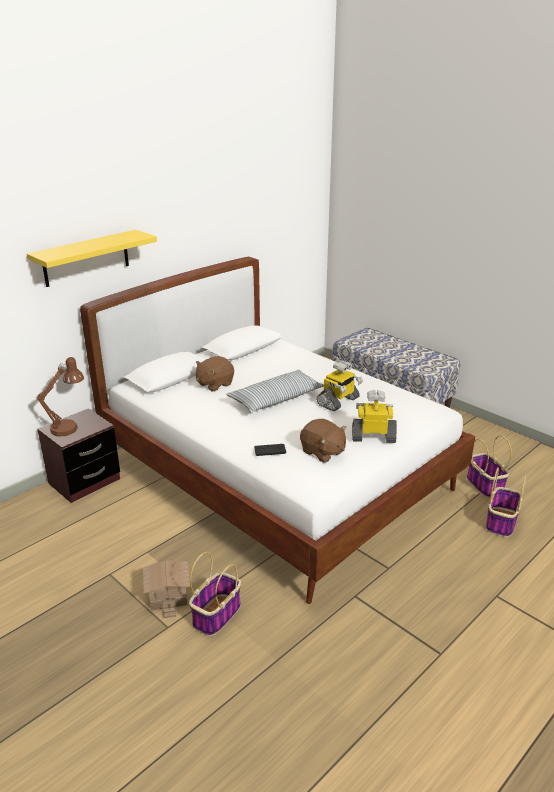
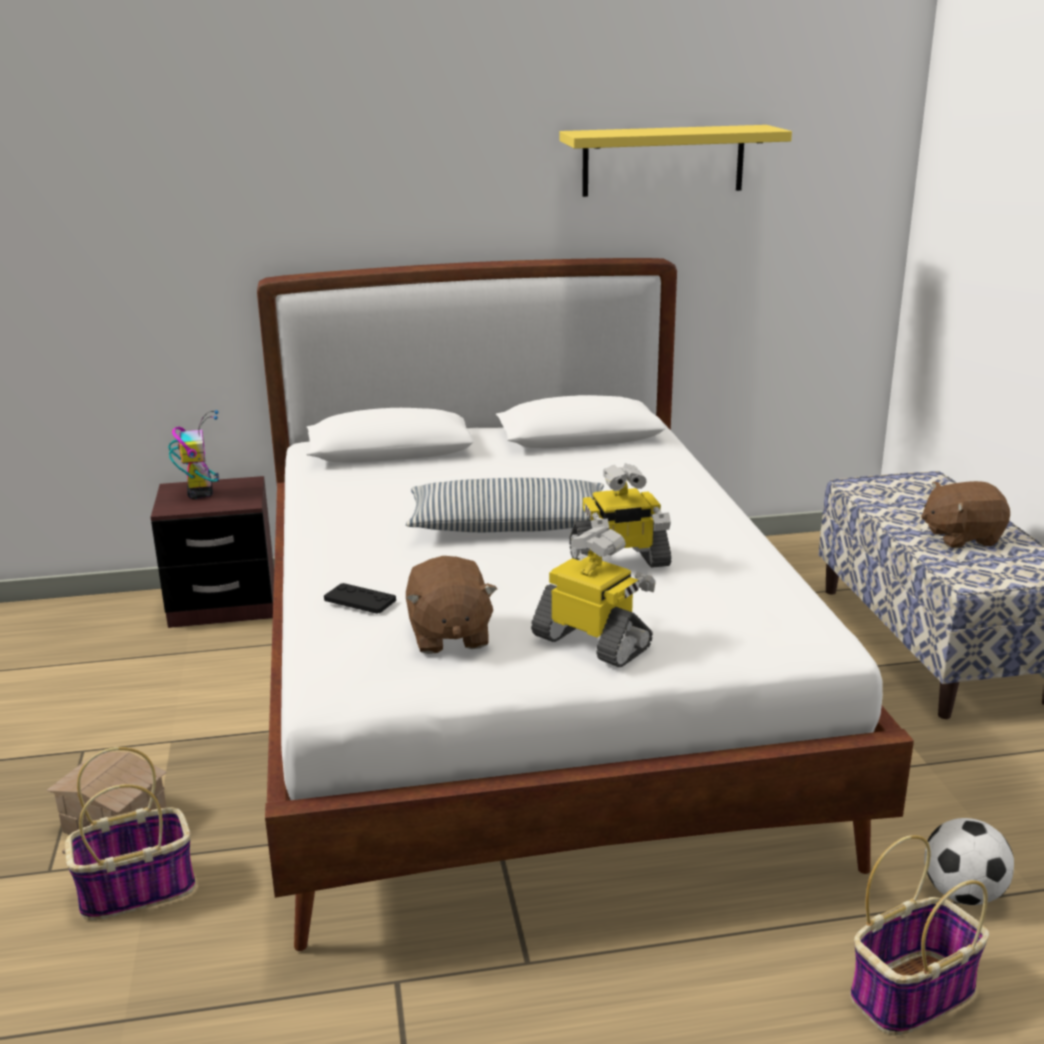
camera: 35 degrees right, 5 degrees down
(69, 427) = (200, 493): brown table lamp -> toy robot
(86, 258) = (282, 195): yellow shelf -> yellow shelf (663, 160)
(214, 384) = (444, 476): brown plush toy -> brown plush toy (961, 537)
(484, 485) = (962, 894): basket -> football

